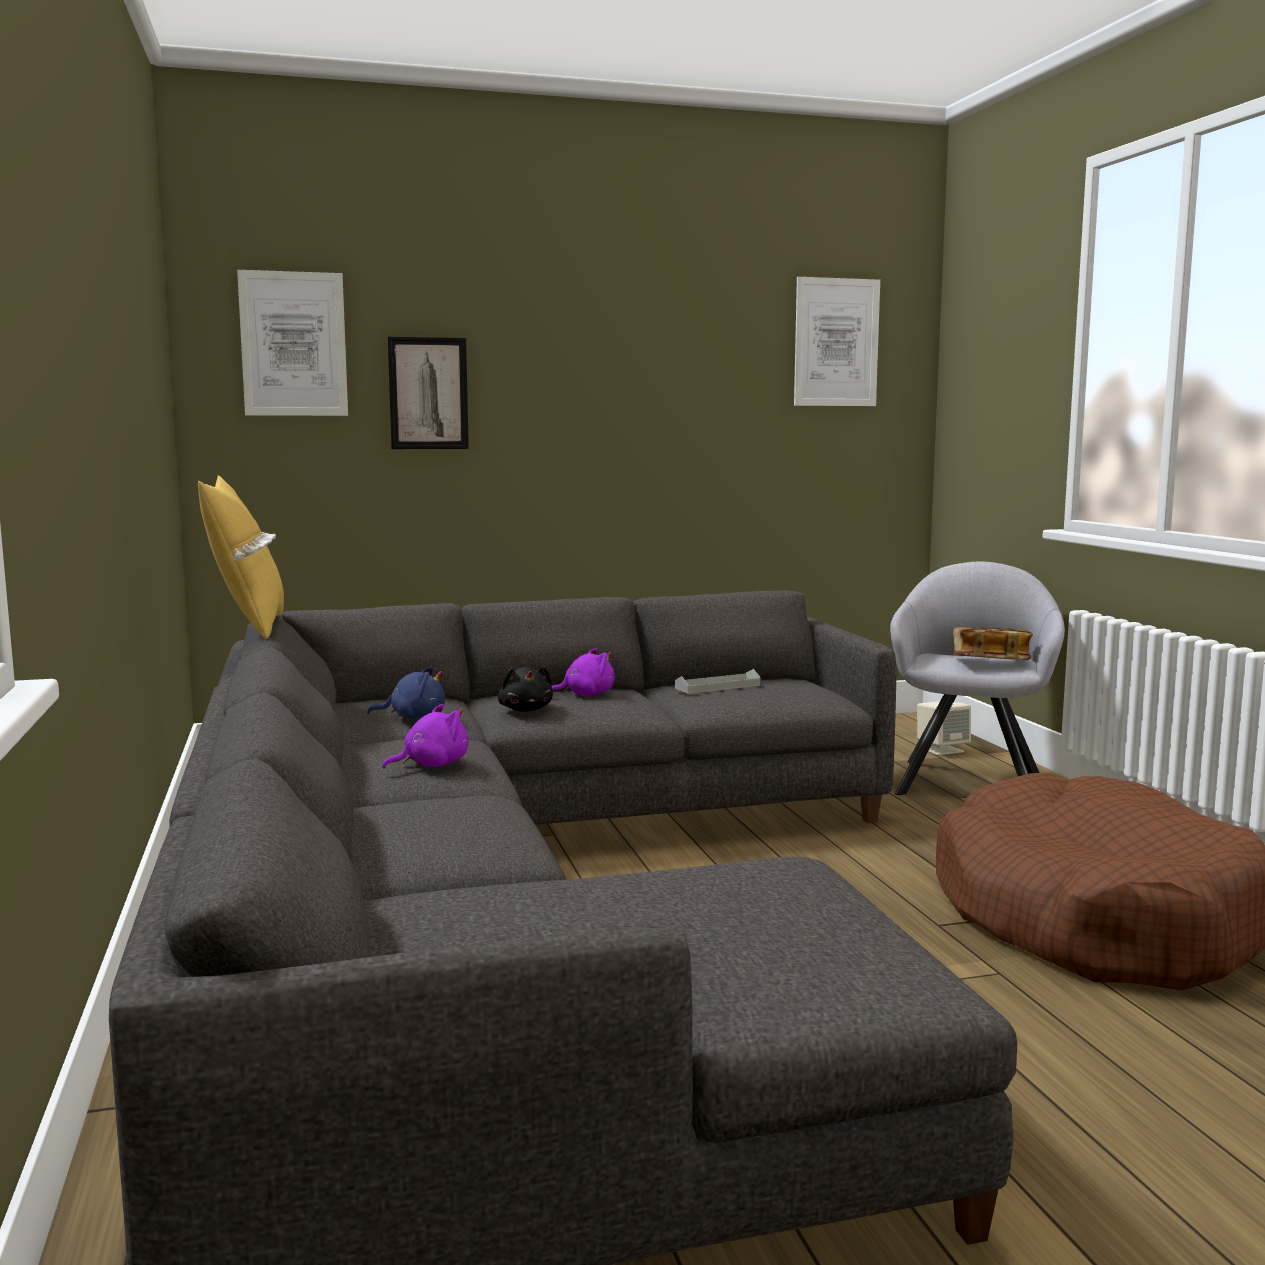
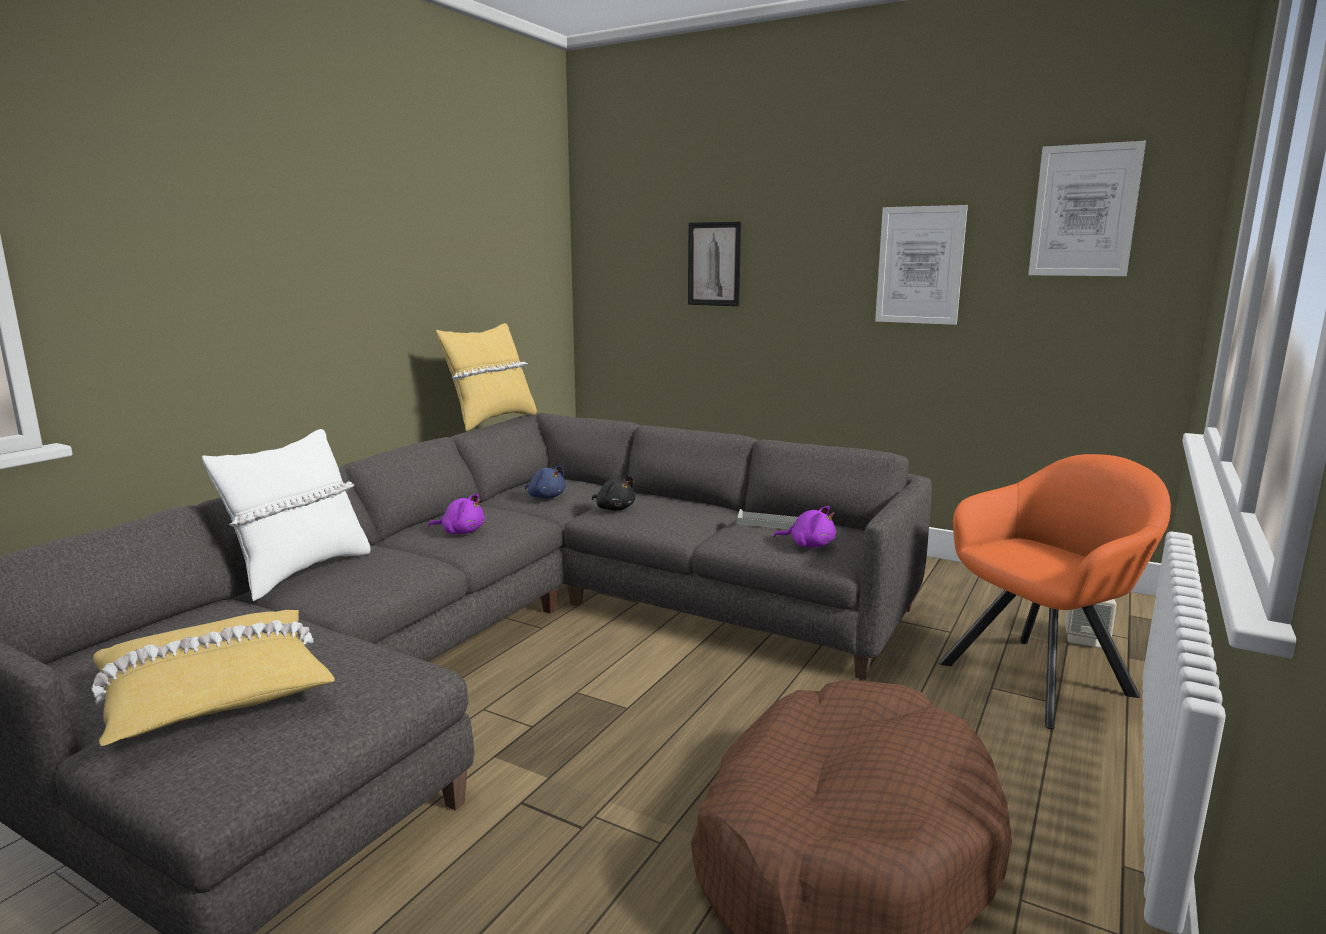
camera: 45 degrees right, 5 degrees up
(293, 344) = (633, 230): picture -> picture (919, 265)
(361, 848) = (300, 571): none -> white pillow
(526, 710) = (614, 508): black plush toy -> black plush toy turned 75 degrees counterclockwise
(585, 695) = (677, 507): purple plush toy -> purple plush toy (809, 545)
(687, 942) = (215, 691): none -> yellow pillow
(970, 780) = (1043, 677): grey armchair -> orange armchair
(990, 662) = (1053, 564): book -> none

